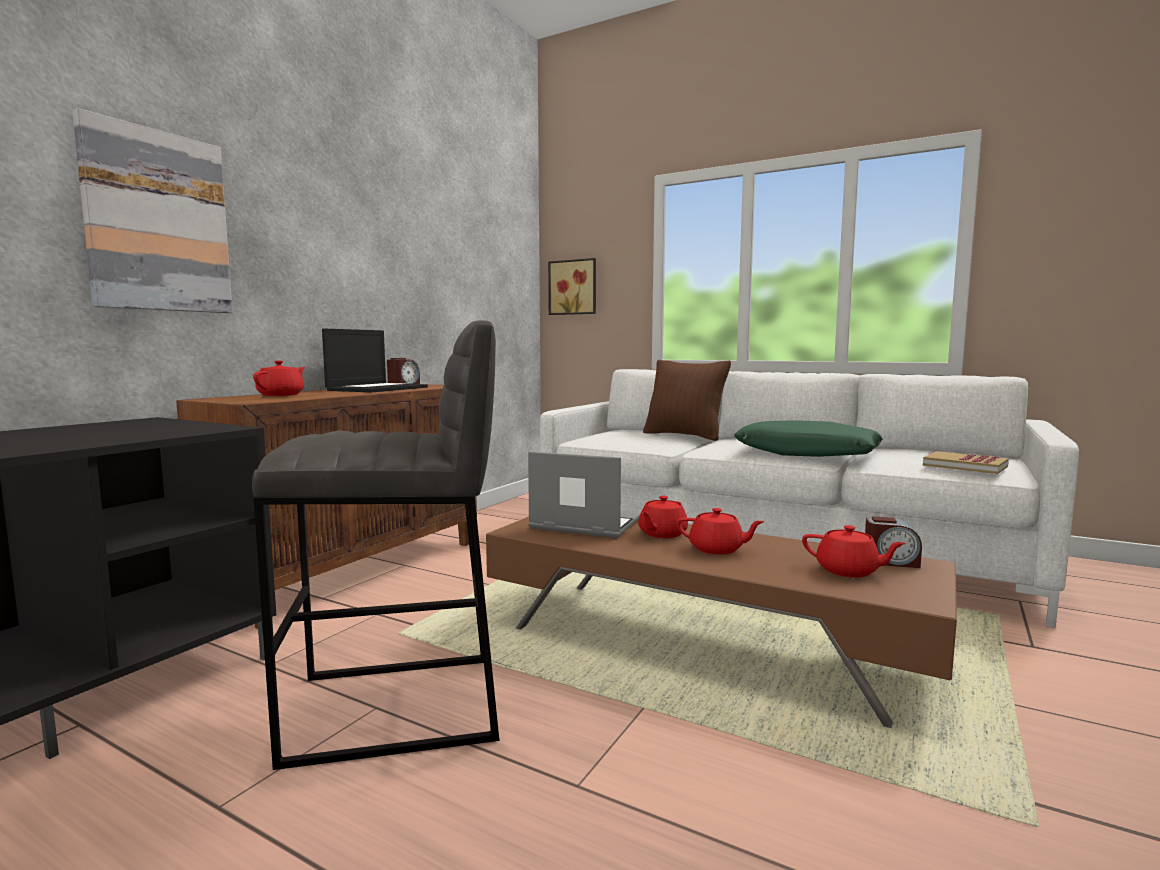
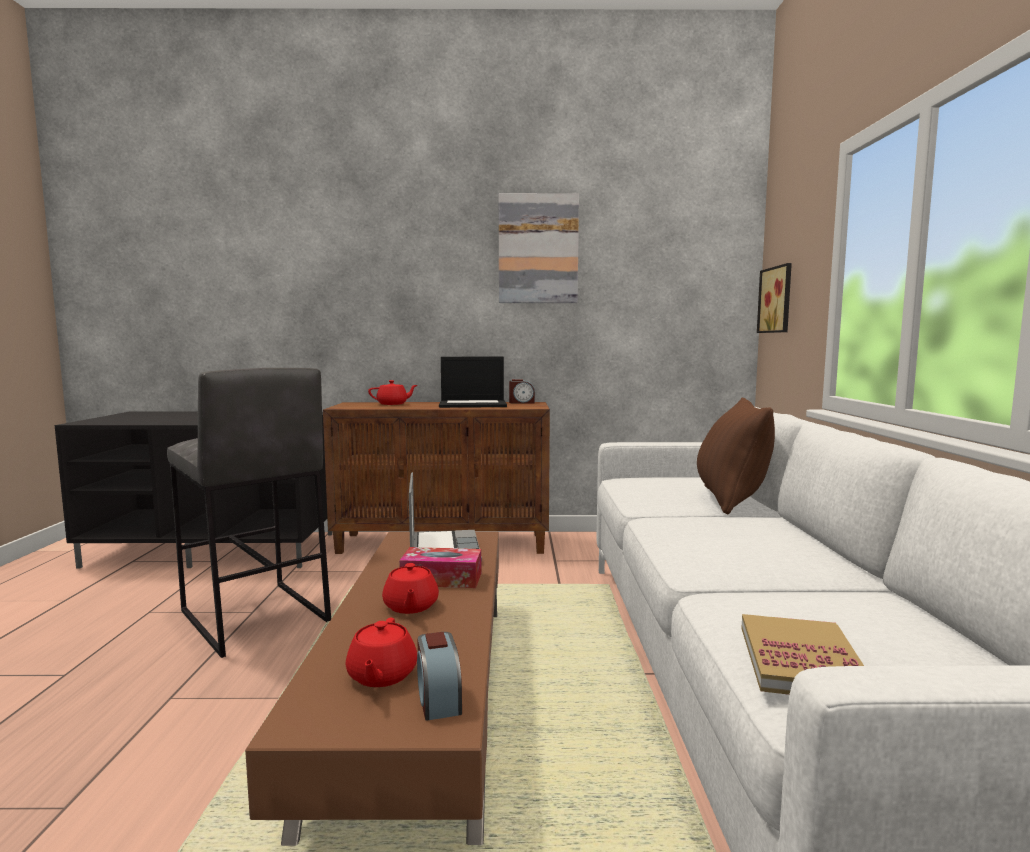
camera: 60 degrees right, 0 degrees up
(157, 222) = (340, 295): picture -> picture (538, 249)
(661, 534) = (441, 579): red teapot -> tissue box
(807, 453) = (724, 559): green pillow -> none

